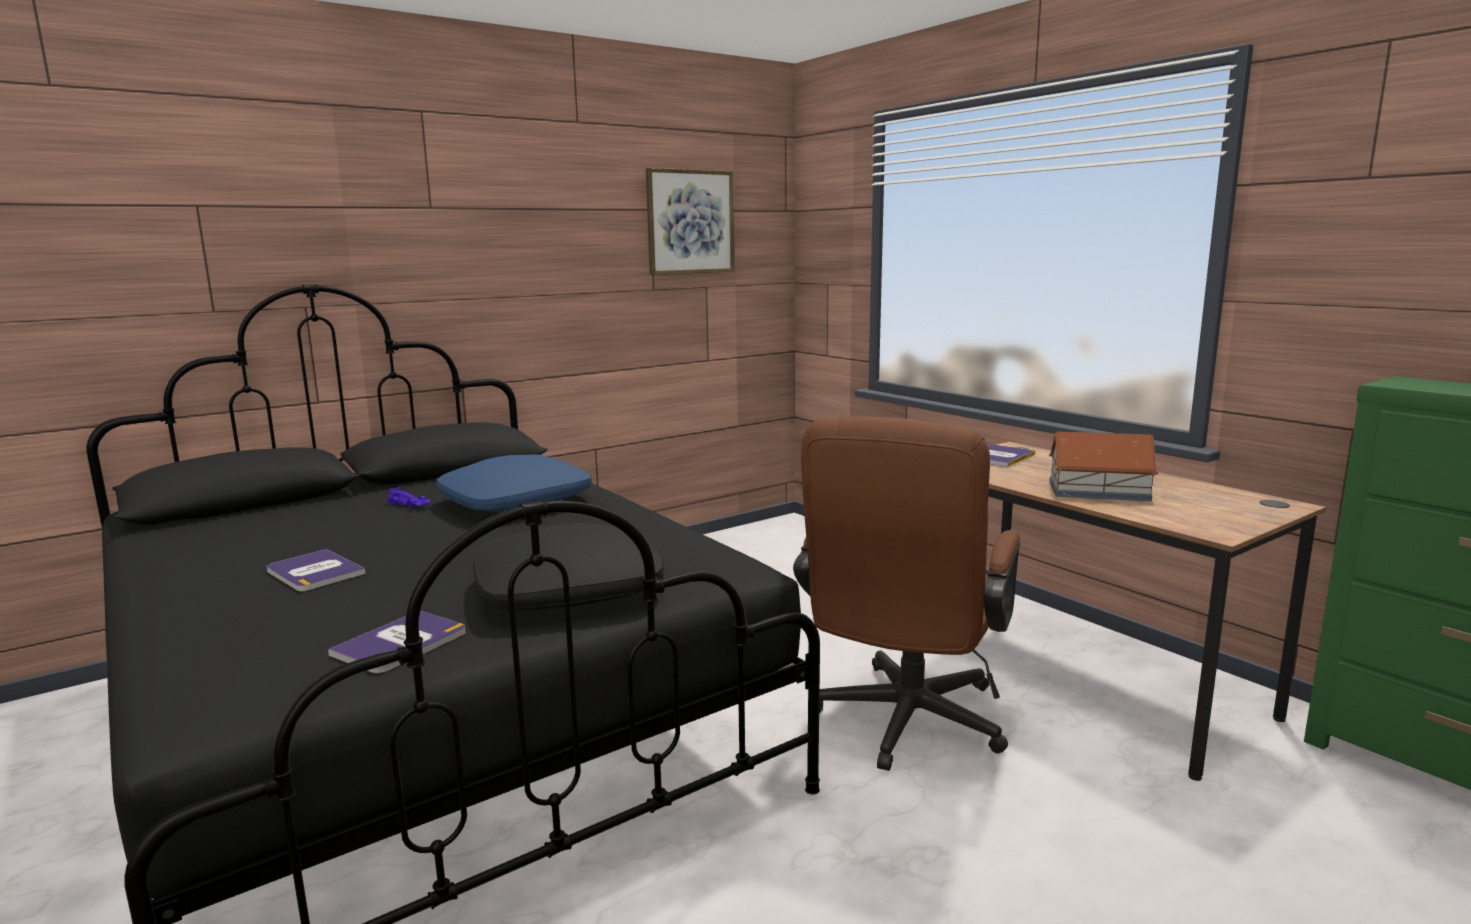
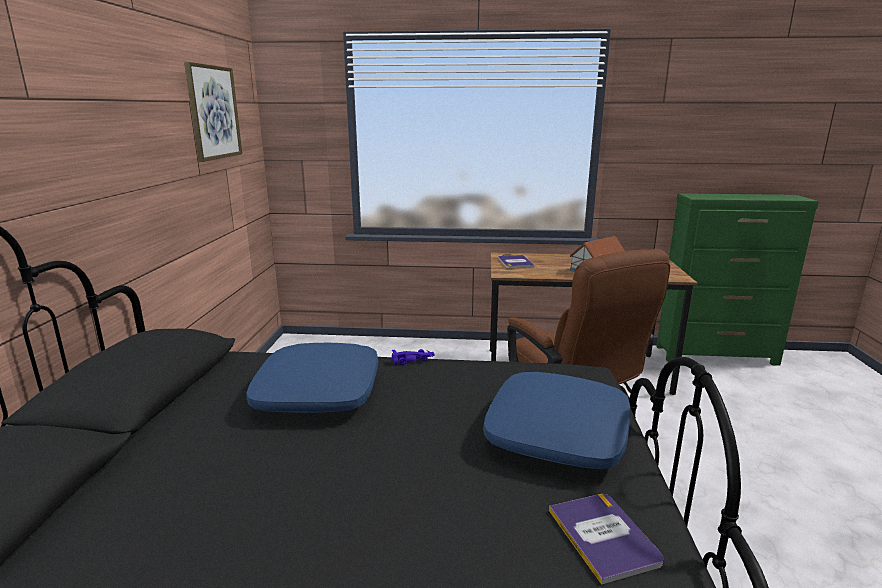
camera: 50 degrees left, 5 degrees up
(314, 572) = (355, 542): book -> none
(410, 505) = (232, 437): purple toy car -> purple toy car (413, 360)
(569, 589) = (556, 432): black pillow -> blue pillow

